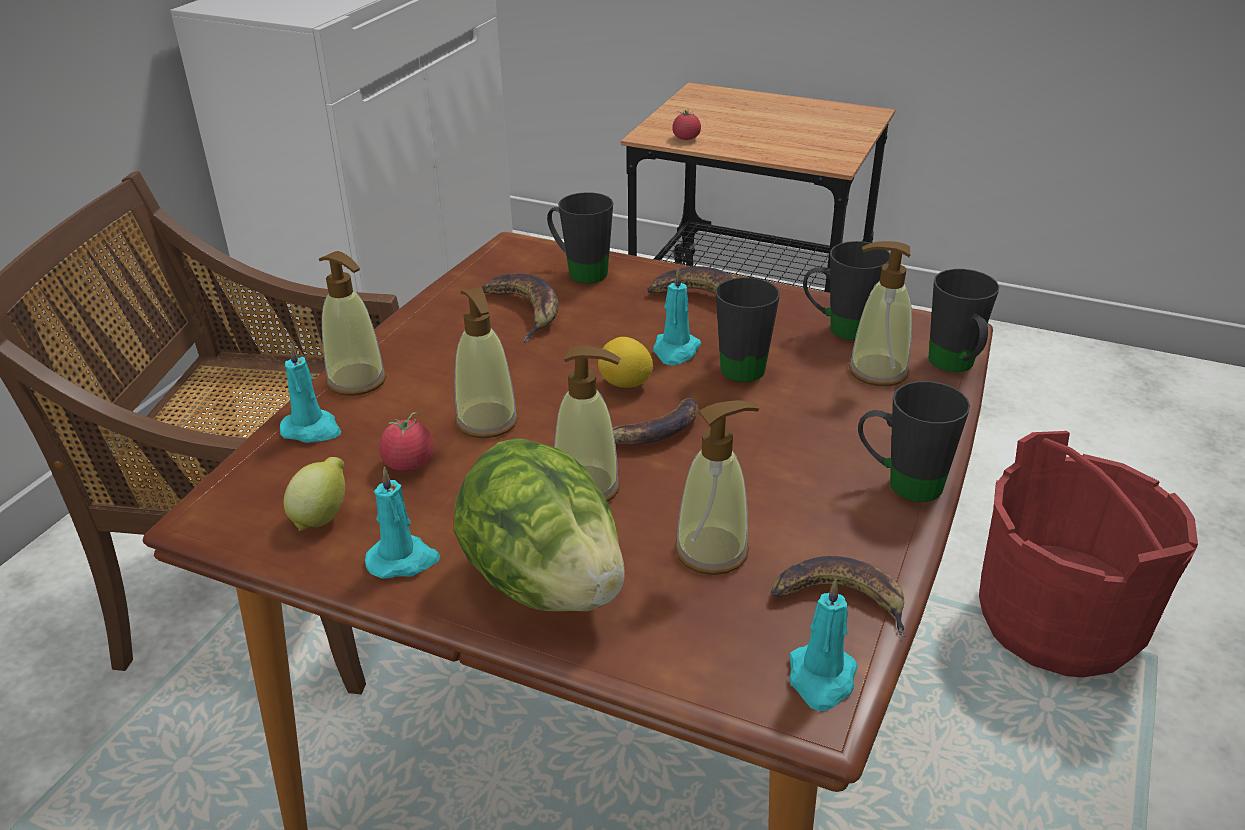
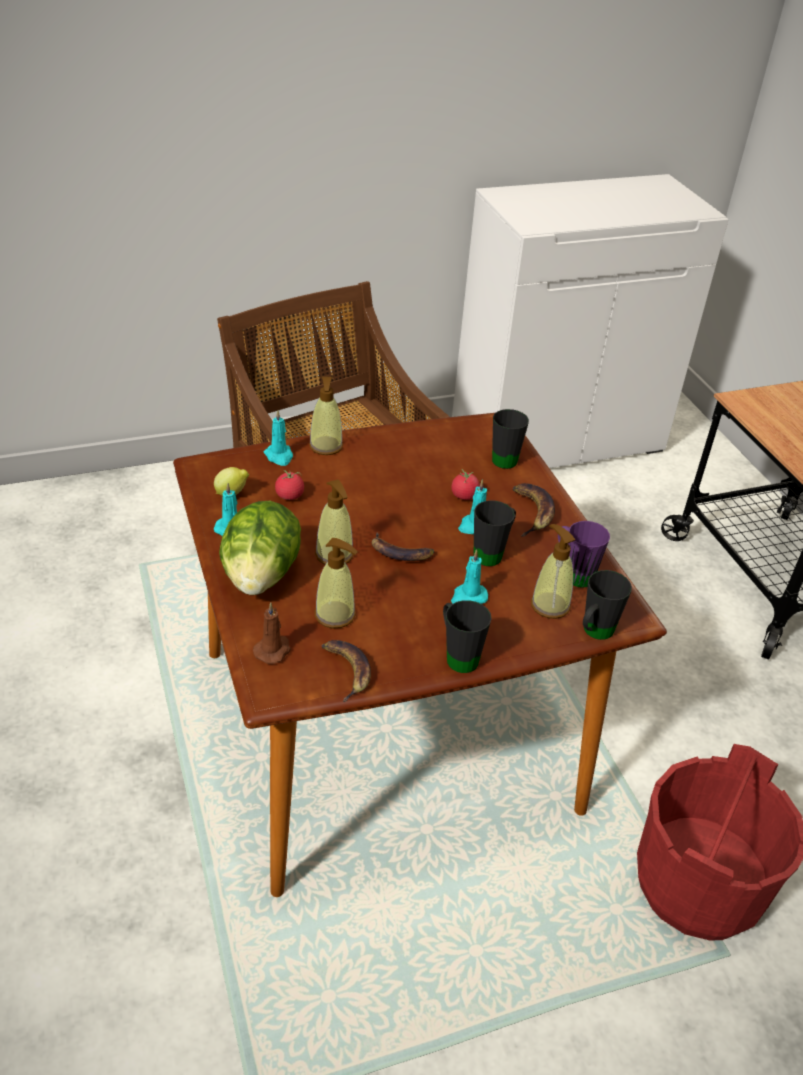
camera: 45 degrees right, 5 degrees up
(487, 421) = (344, 500): soap dispenser -> none
(524, 311) = (443, 460): banana -> none
(625, 384) = (425, 525): lemon -> none
(686, 138) = (760, 415): tomato -> tomato (464, 496)
(722, 655) = (273, 650): none -> brown candle
(821, 679) = (289, 686): turquoise candle -> turquoise candle (468, 597)
(839, 329) = (573, 573): black mug -> purple mug

